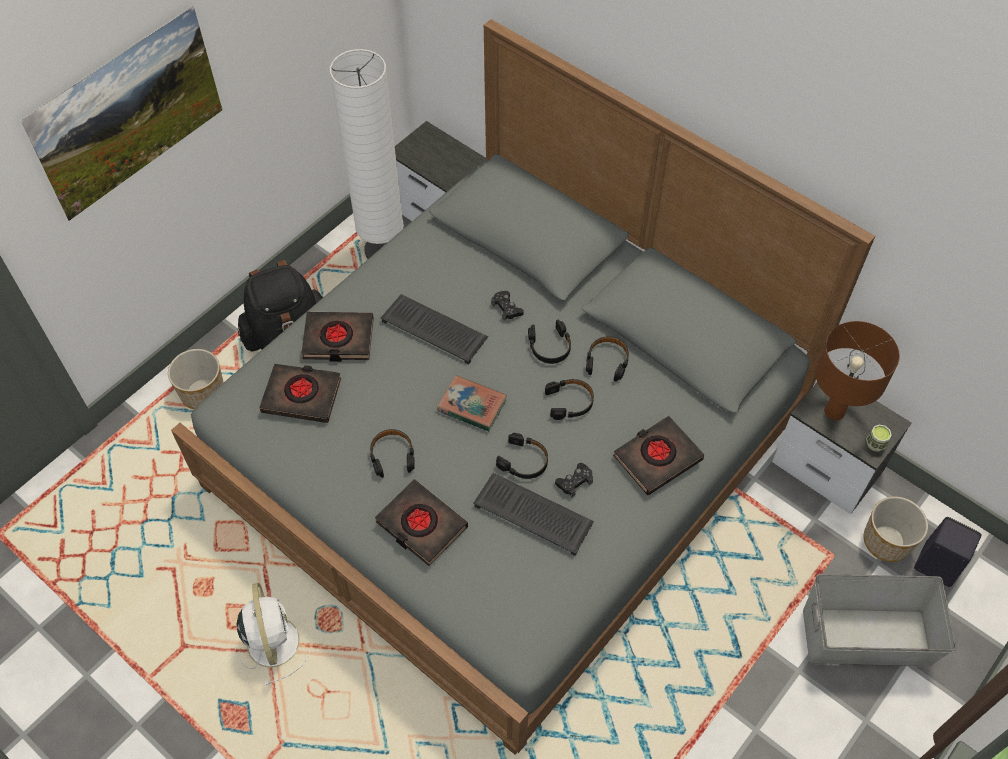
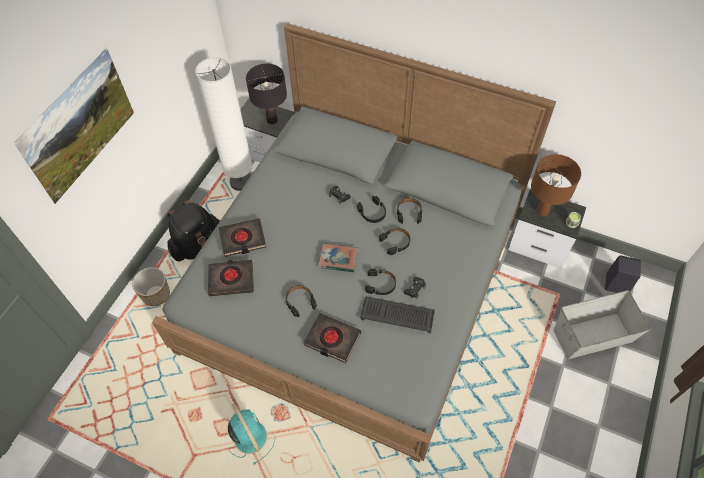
camera: 15 degrees left, 0 degrees up
(273, 640) = (249, 435): white fan -> turquoise fan
(435, 329) = (300, 219): keyboard -> none
(449, 165) = (272, 120): none -> black table lamp
(657, 458) = (457, 262): black book -> none
(887, 542) = (585, 278): planter -> none

